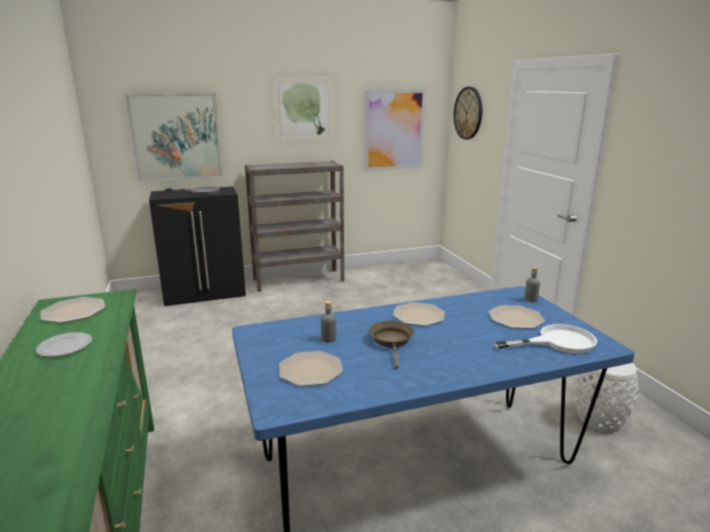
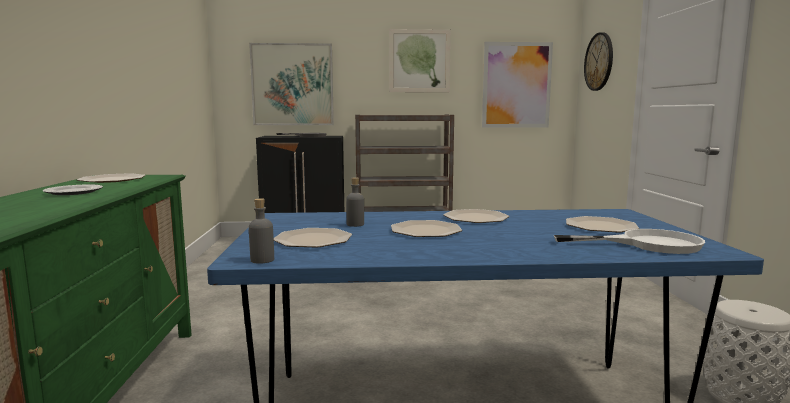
camera: 15 degrees right, 10 degrees down
(391, 342) = (426, 230): brown frying pan -> plate
(530, 299) = (632, 216): grey bottle -> grey bottle (262, 260)

